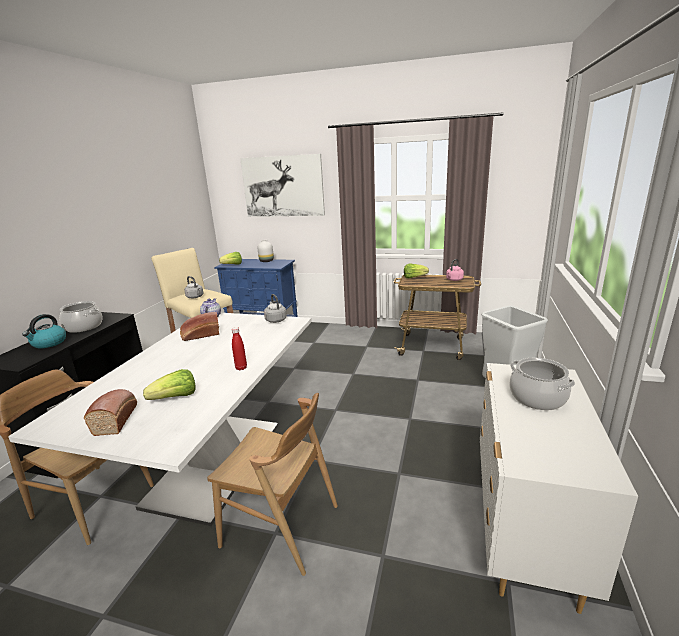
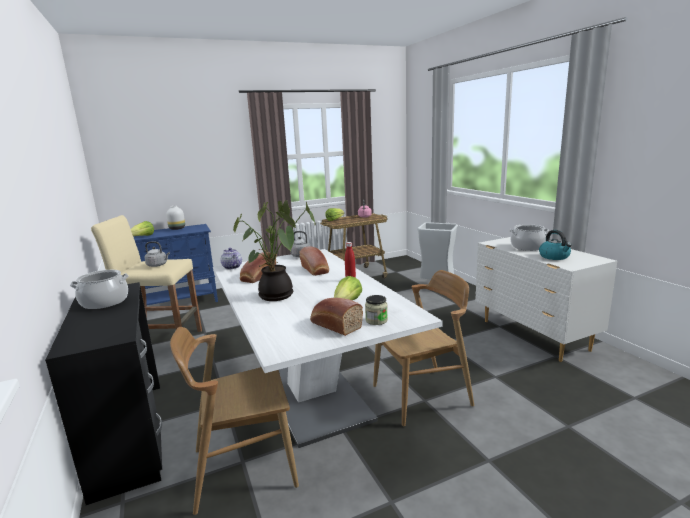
camera: 40 degrees left, 5 degrees down
(49, 343) = (100, 320): kettle -> kettle (554, 257)
(145, 431) = (376, 320): none -> jar
(163, 364) = (278, 296): none -> potted plant
(247, 343) = (315, 270): none -> bread
(283, 186) = (187, 149): picture -> none

